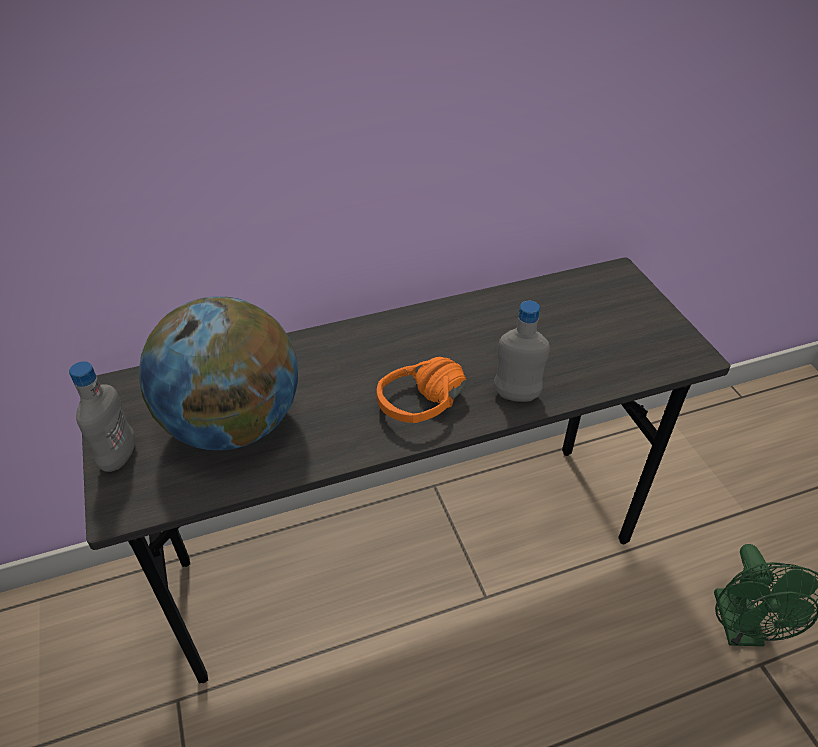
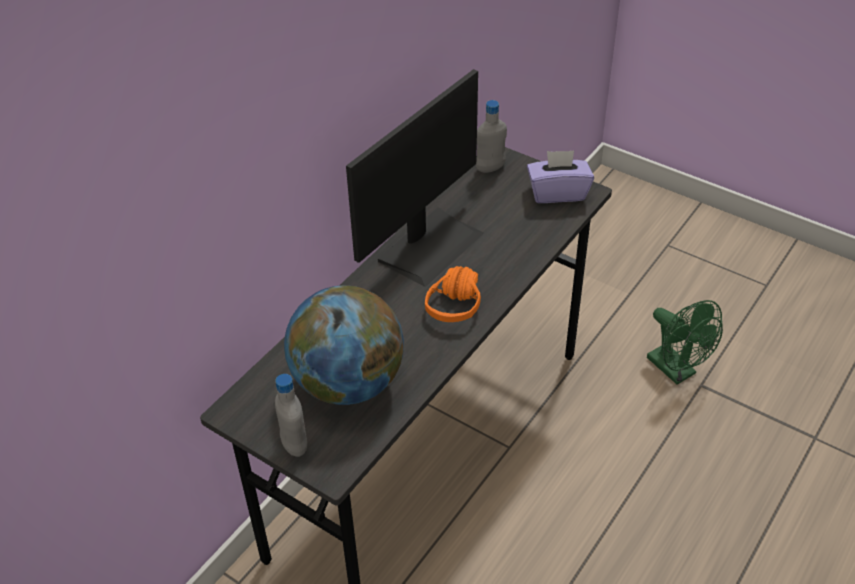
camera: 35 degrees left, 0 degrees up
(458, 327) = (429, 245): none -> monitor
(516, 395) = (507, 270): grey bottle -> grey bottle (490, 168)
(656, 339) = (557, 192): none -> purple tissue box

